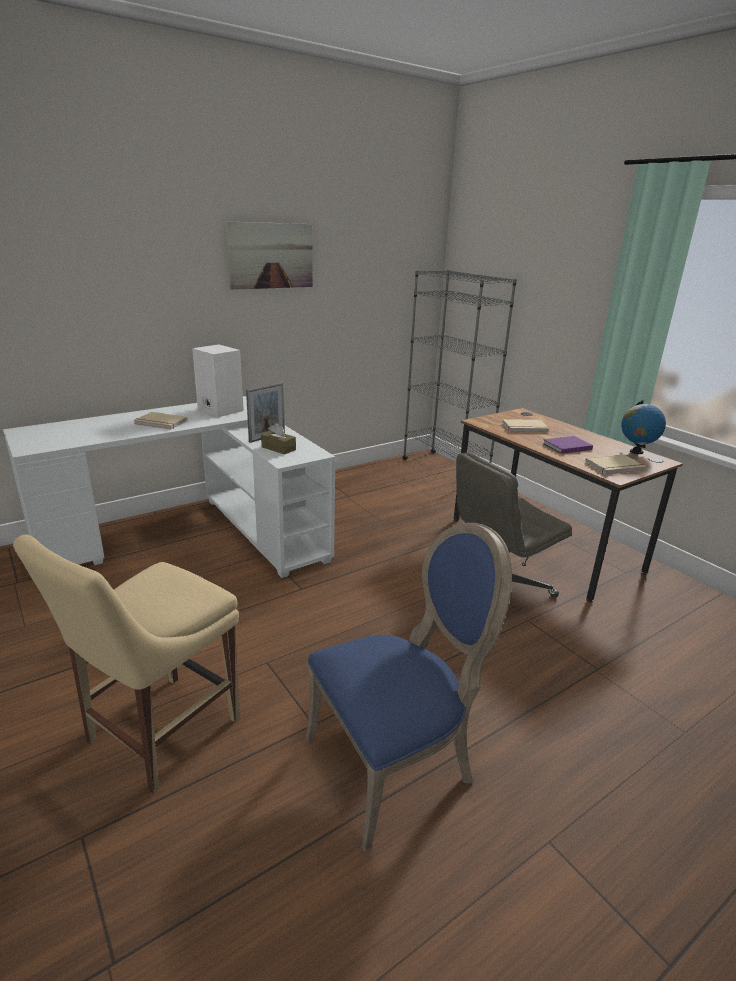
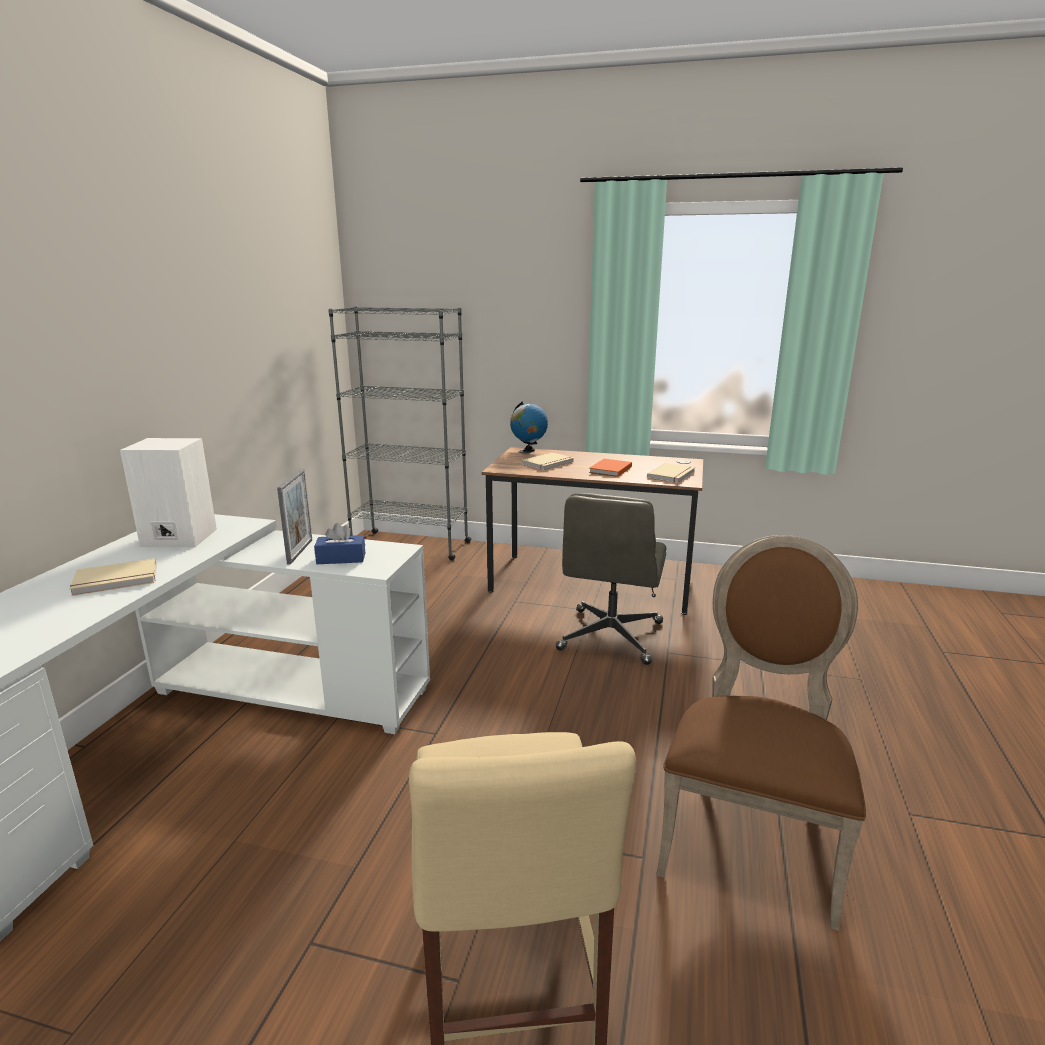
camera: 40 degrees left, 5 degrees down
(271, 255) = (175, 298): picture -> none
(278, 448) = (341, 558): brown tissue box -> blue tissue box
(396, 762) = (750, 836): blue chair -> brown chair
(565, 446) = (609, 470): purple book -> orange book
(636, 452) = (661, 459): globe -> globe (528, 450)

